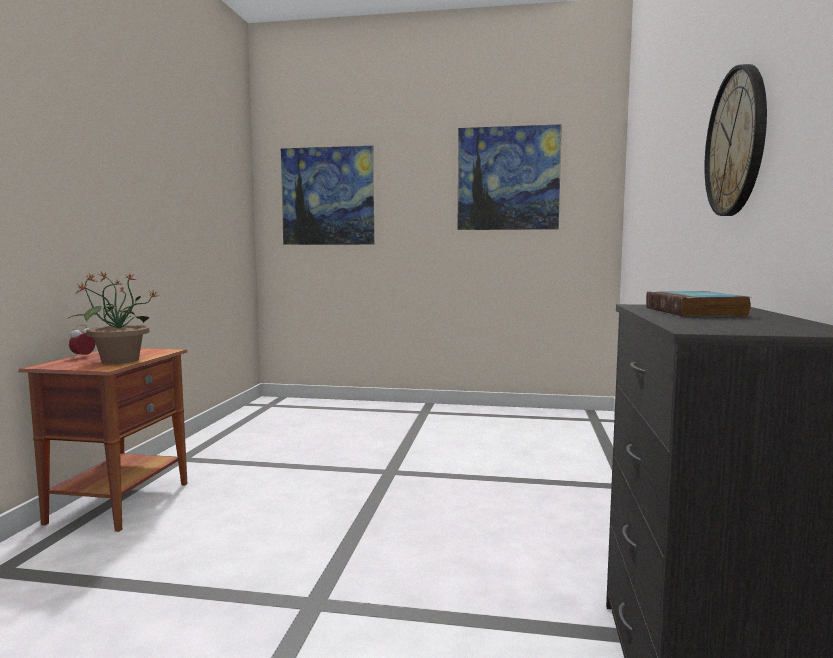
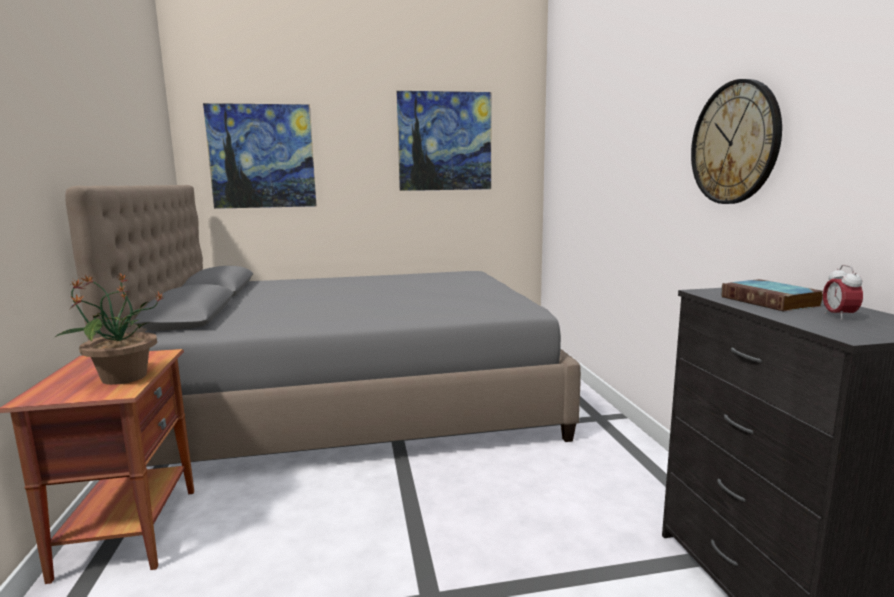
camera: 20 degrees left, 5 degrees up
(83, 357) = (64, 376): alarm clock -> alarm clock (839, 316)
(375, 438) = (356, 402): none -> grey bed

